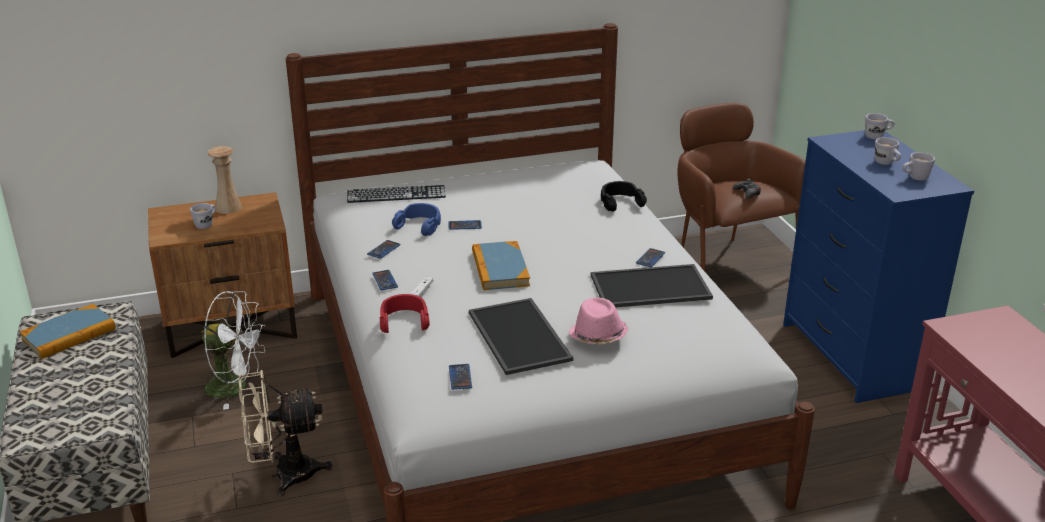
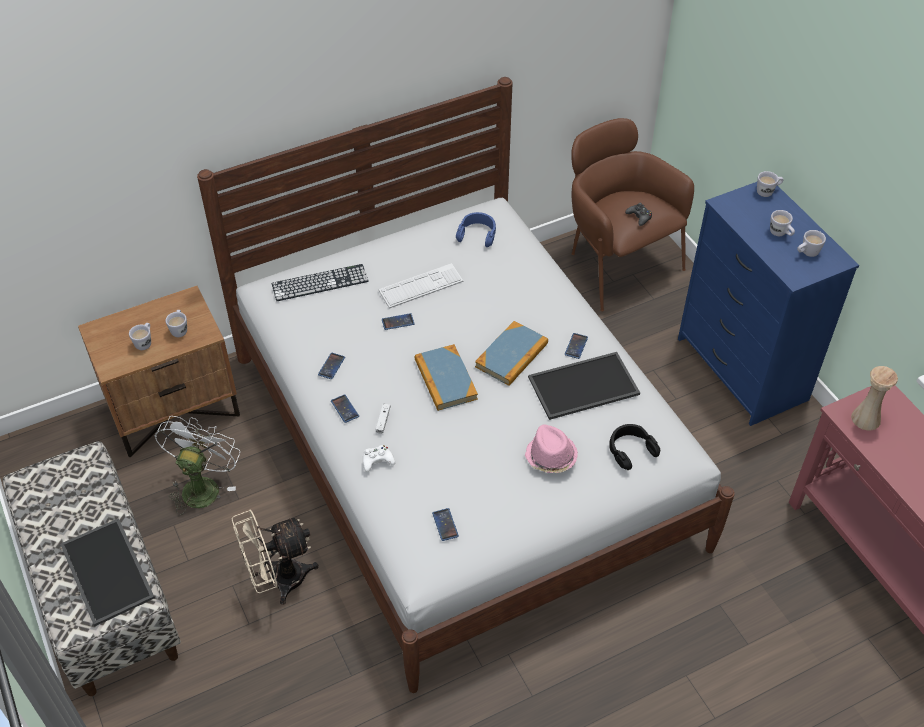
camera: 10 degrees left, 20 degrees up
(69, 334) = (58, 494): book -> book (511, 355)
(228, 207) = (158, 315): beige vase -> beige vase (866, 418)
(236, 387) = (202, 485): white fan -> white fan turned 75 degrees counterclockwise
(245, 218) = (179, 329): none -> white mug
(404, 321) = (377, 461): red headphones -> white game controller
(419, 225) = (355, 327): blue headphones -> blue headphones (477, 234)
(498, 204) = (421, 286): none -> keyboard
(521, 336) = (485, 466): tray -> tray (109, 571)
(620, 202) = (533, 268): black headphones -> black headphones (630, 450)

